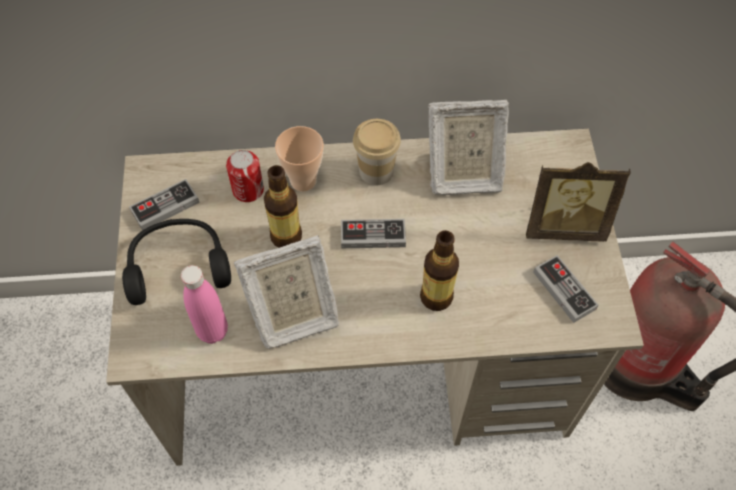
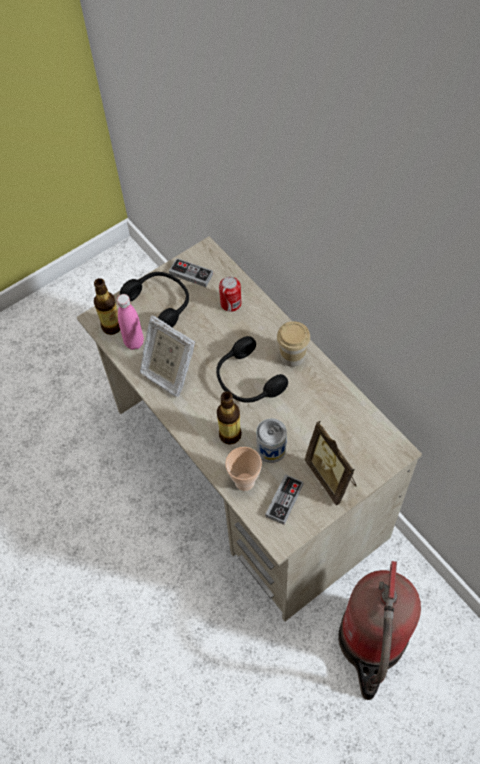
camera: 60 degrees right, 0 degrees up
(286, 236) = (215, 339): bottle -> bottle (112, 326)
(303, 180) = (257, 325): cup -> cup (244, 481)
(373, 235) = (247, 380): game controller -> black headphones
(462, 174) = (326, 402): picture frame -> none
(486, 264) = (271, 449): none -> can

